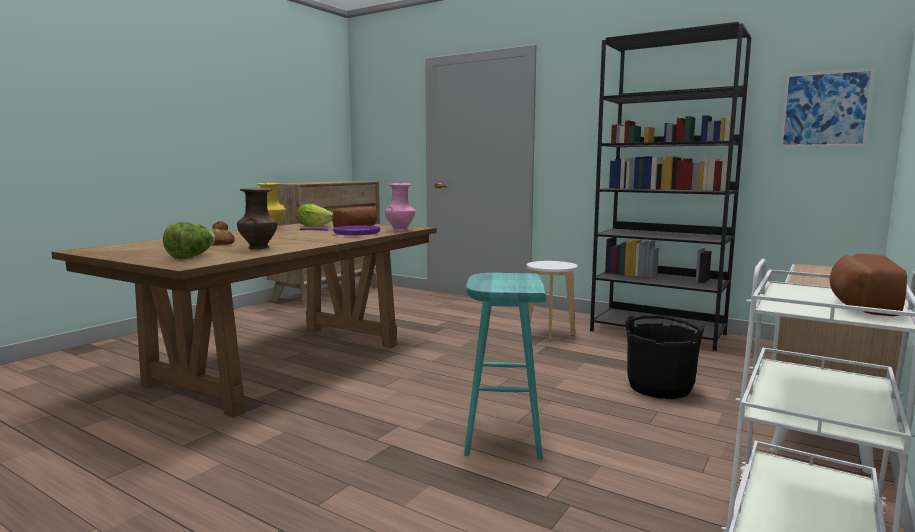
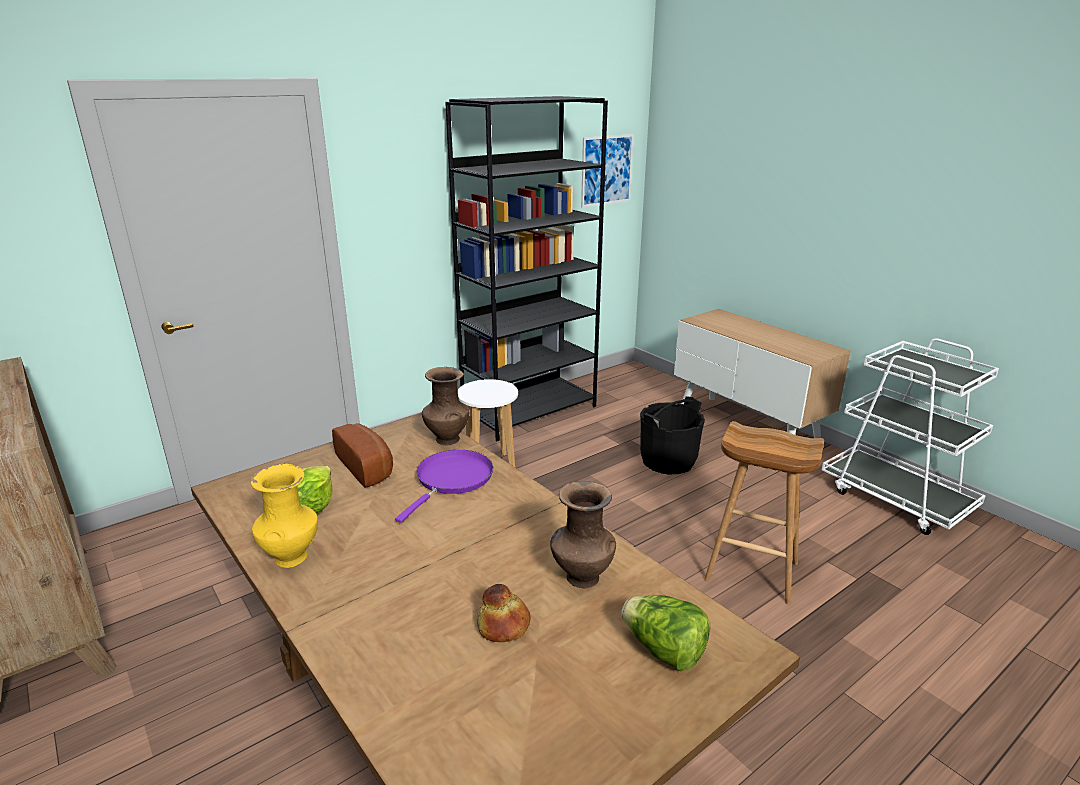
camera: 70 degrees left, 15 degrees up
(400, 230) = (446, 439): pink vase -> brown vase
(502, 435) = (750, 572): turquoise stool -> brown stool
(858, 304) = (934, 366): bread -> none

